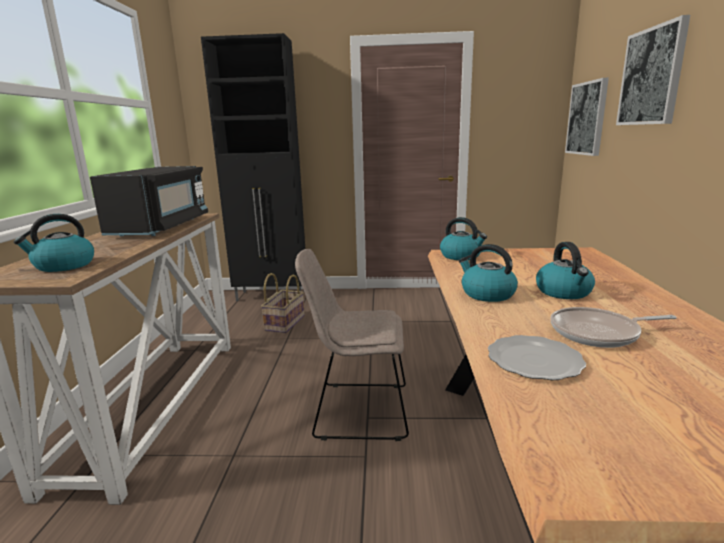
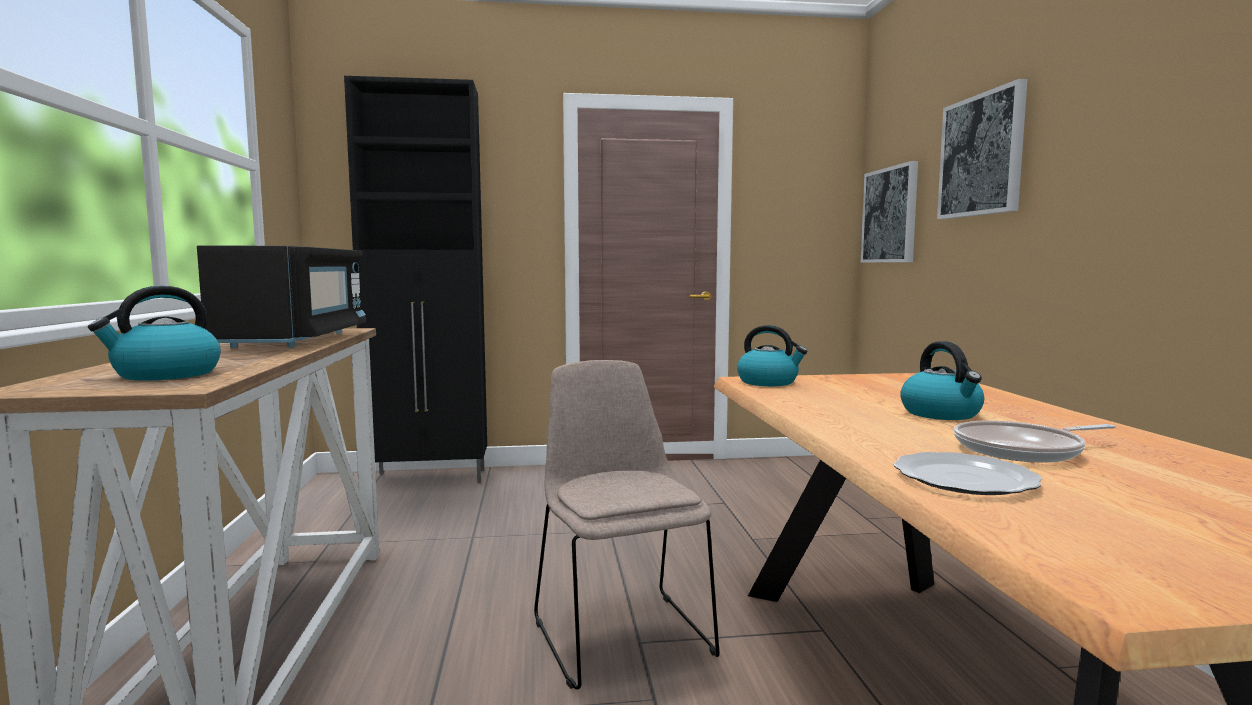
camera: 10 degrees left, 10 degrees down
(284, 323) = (461, 515): basket -> none
(357, 410) = (620, 633): beige chair -> beige chair turned 75 degrees clockwise
(487, 294) = (839, 417): kettle -> none

